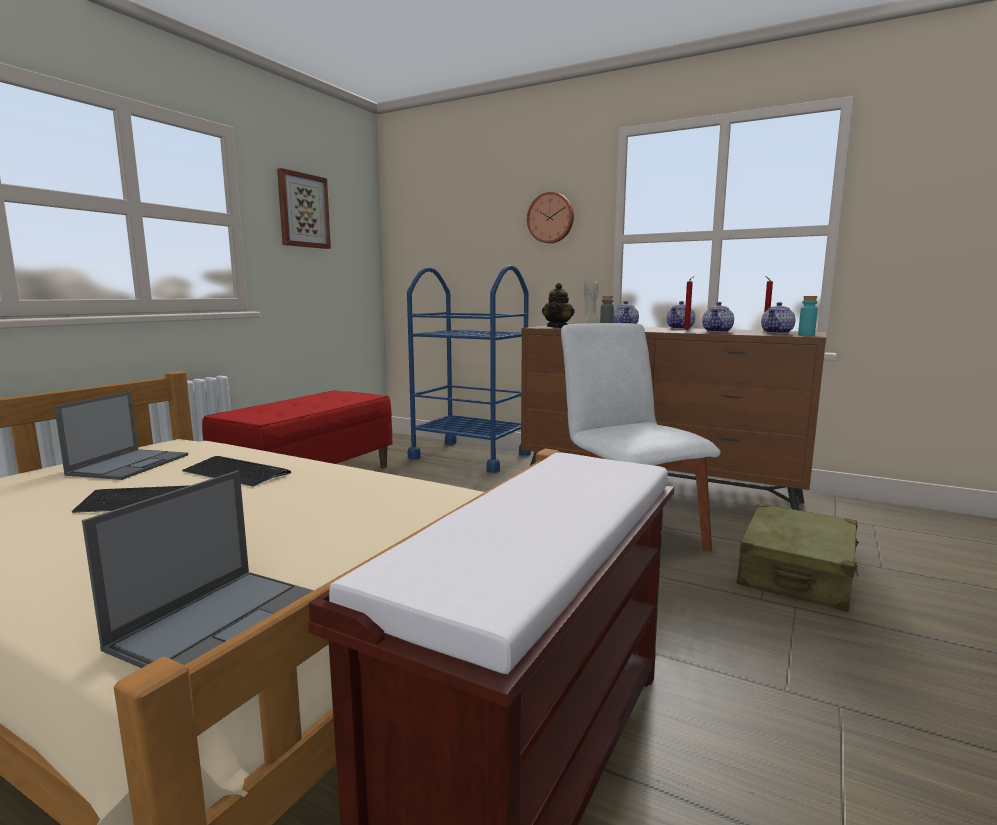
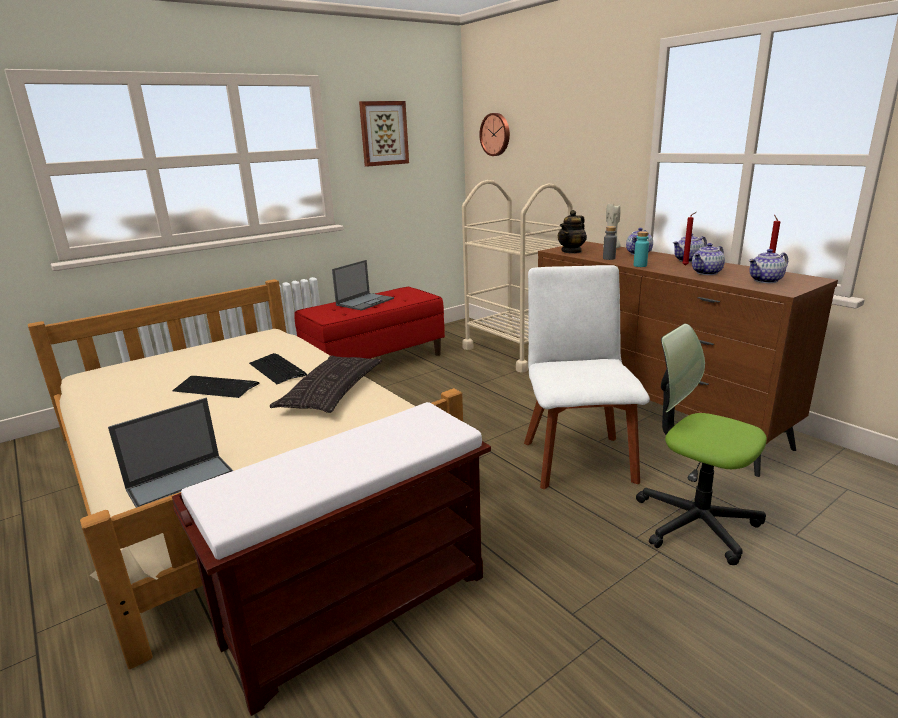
camera: 25 degrees right, 10 degrees up
(130, 464) = (227, 353): laptop -> laptop (365, 302)
(346, 485) = (331, 391): none -> pillow
(470, 456) = (515, 351): blue cart -> beige cart
(551, 218) = (596, 132): wall clock -> wall clock (496, 134)
(796, 574) = (695, 522): beige suitcase -> office chair
(806, 335) = (782, 290): turquoise bottle -> turquoise bottle (640, 265)

